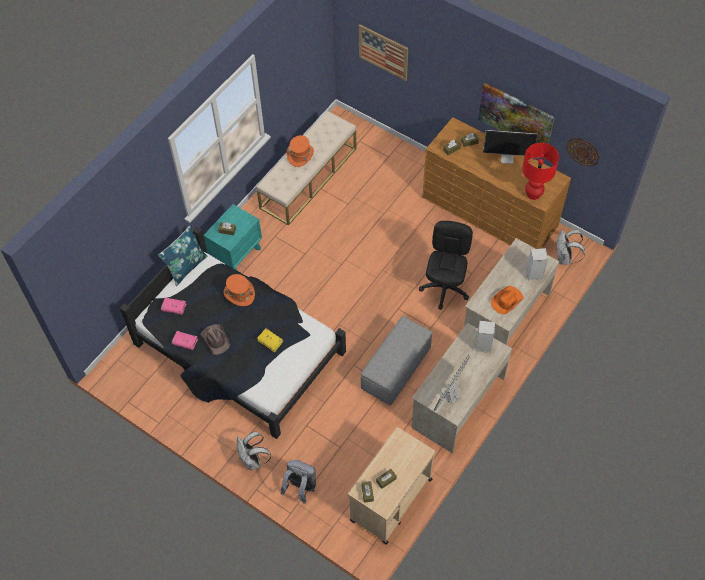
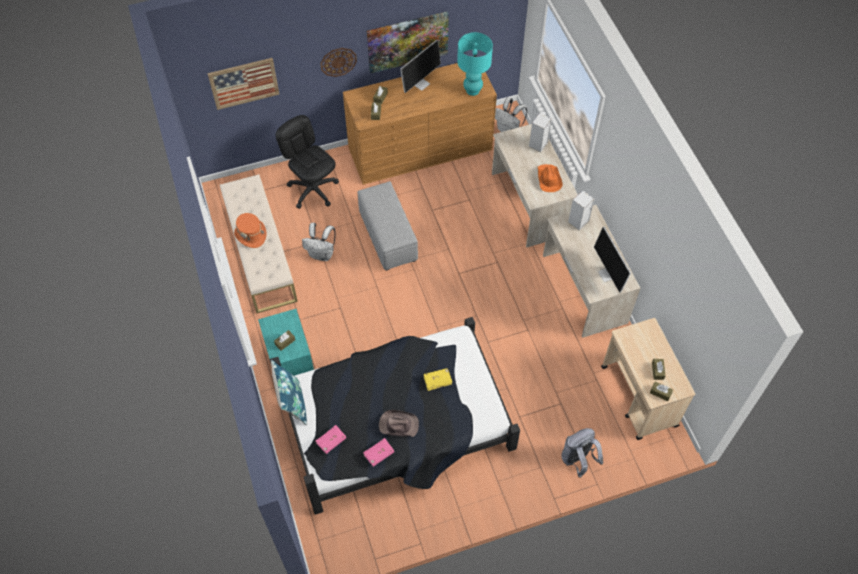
camera: 55 degrees left, 0 degrees up
(239, 294) = (364, 375): orange hat -> none
(253, 460) = (522, 483): white backpack -> white backpack (322, 254)
(396, 369) = (517, 312): grey ottoman -> grey ottoman (388, 236)
(445, 288) = (467, 227): black office chair -> black office chair (313, 189)
(533, 194) = (472, 90): red table lamp -> turquoise table lamp
(583, 151) = (482, 24): wall clock -> wall clock (338, 61)

